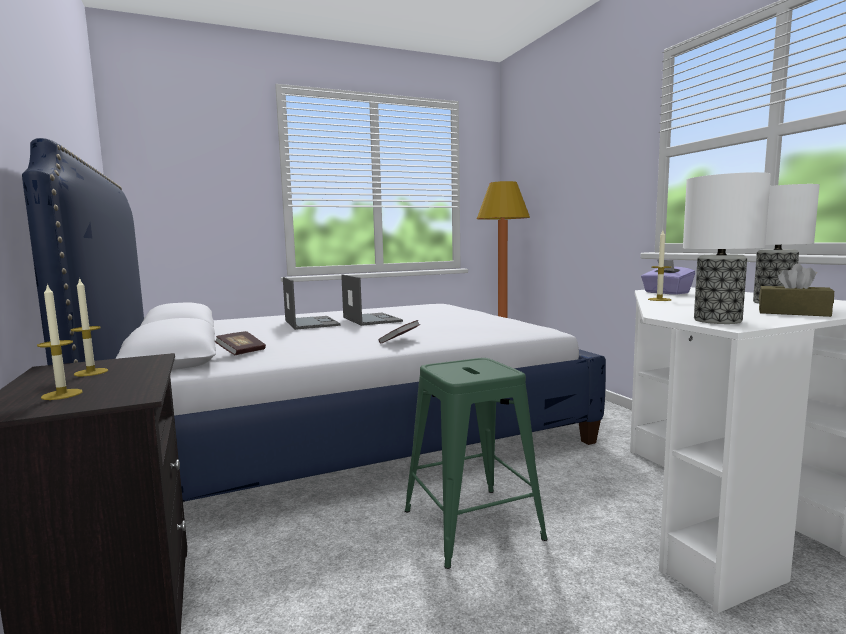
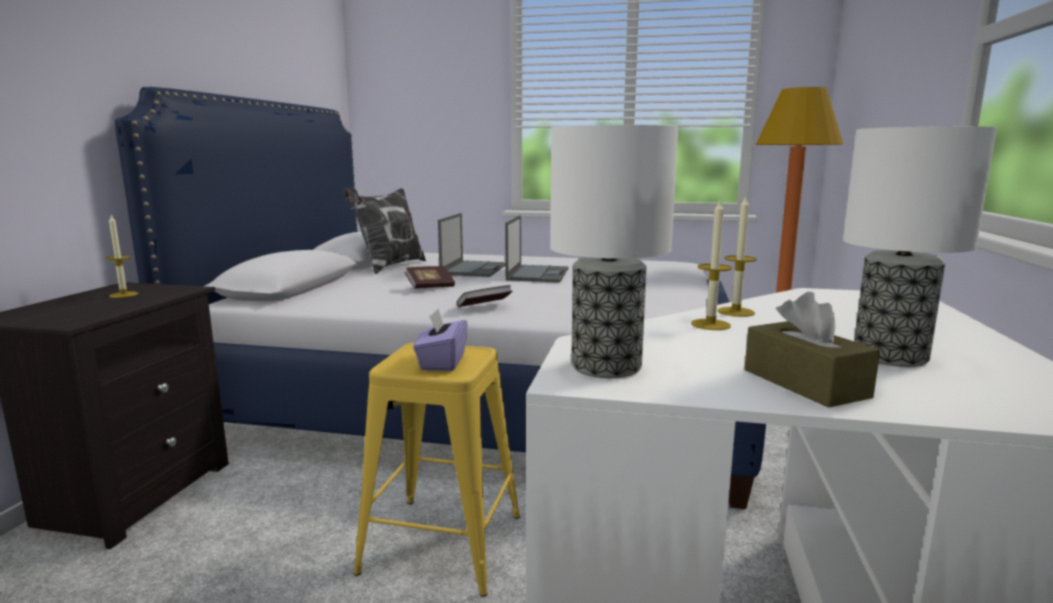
camera: 35 degrees right, 5 degrees up
(62, 394) = (56, 310): candle -> candle (710, 324)
(226, 331) = (389, 266): none -> pillow
(241, 353) = (333, 293): book -> book (430, 287)
(472, 524) = (443, 543): green stool -> yellow stool
(666, 293) = (816, 301): purple tissue box -> purple tissue box (442, 362)

